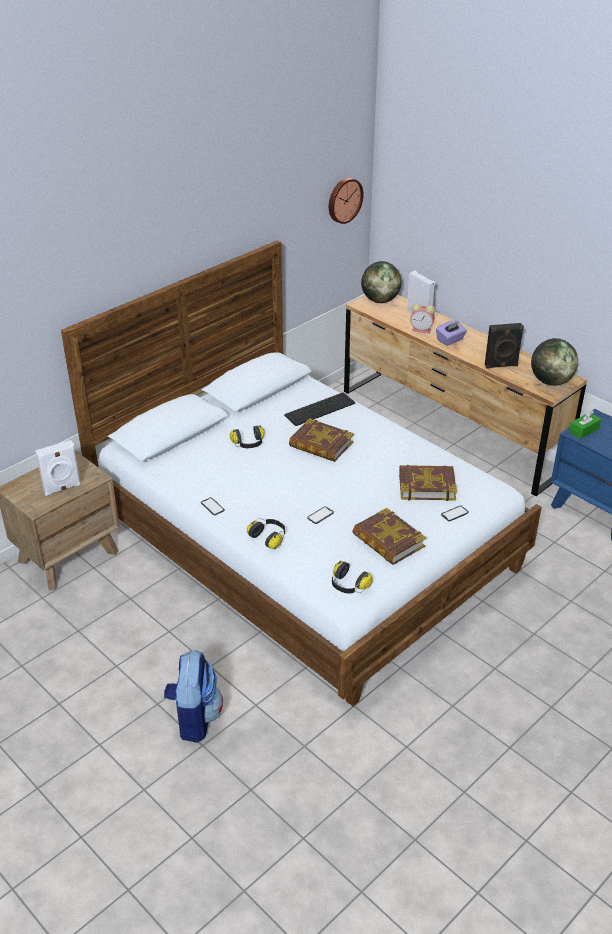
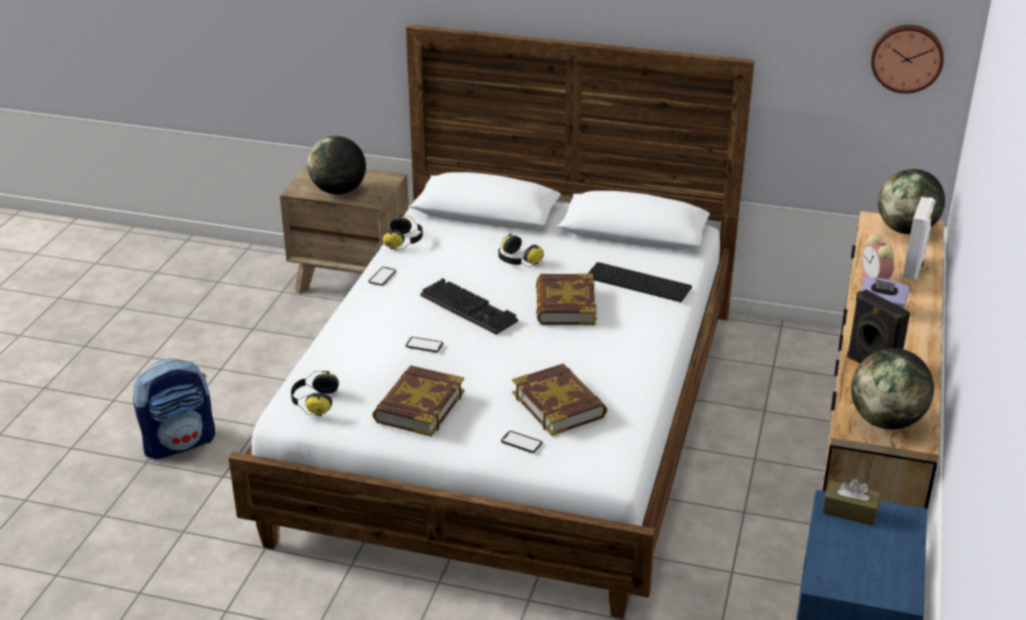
camera: 60 degrees right, 5 degrees down
(62, 488) = (338, 191): white speaker -> globe
(269, 538) = (358, 327): headphones -> headphones (404, 241)
(291, 482) = (471, 308): none -> keyboard
(584, 430) = (850, 511): green tissue box -> brown tissue box

